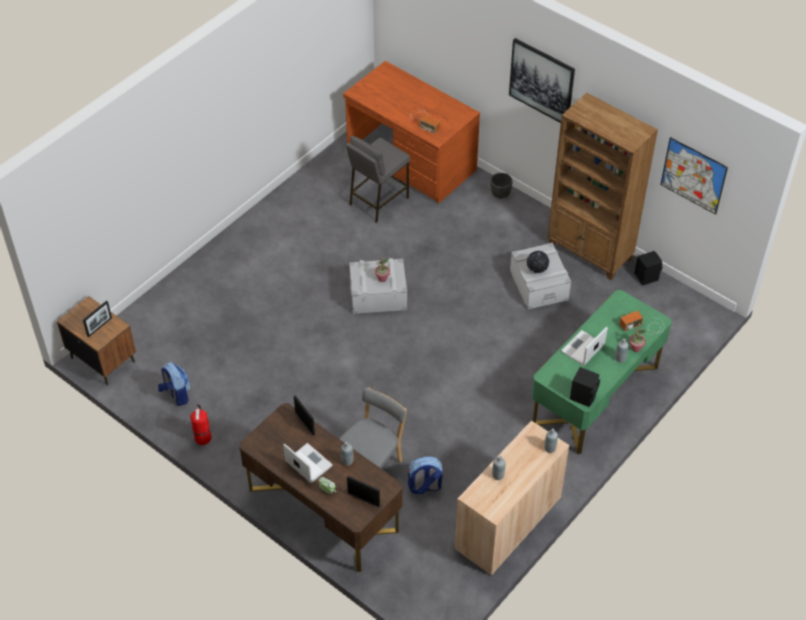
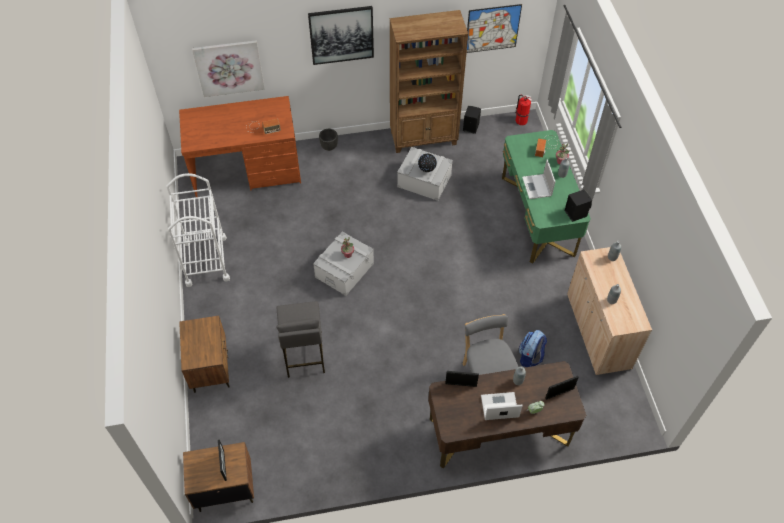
camera: 50 degrees left, 5 degrees up
(176, 394) = (309, 458): backpack -> none
(197, 276) = (211, 368): none -> brown nightstand
(203, 437) = (366, 467): fire extinguisher -> fire extinguisher (520, 120)
(292, 201) = (206, 261): none -> white cart
(378, 201) = (261, 212): grey stool -> grey stool (304, 354)
(437, 48) = (229, 68): none -> picture

